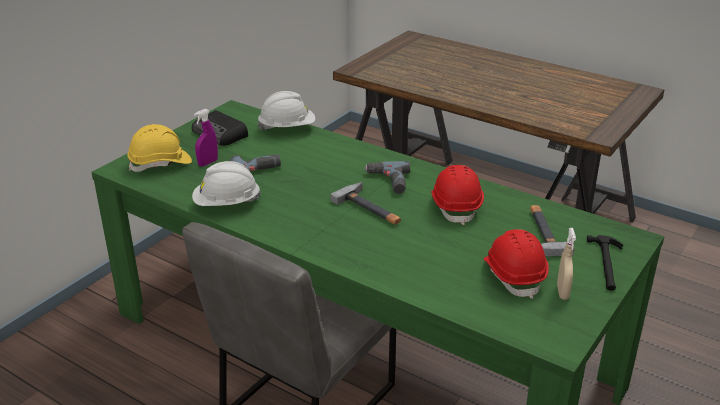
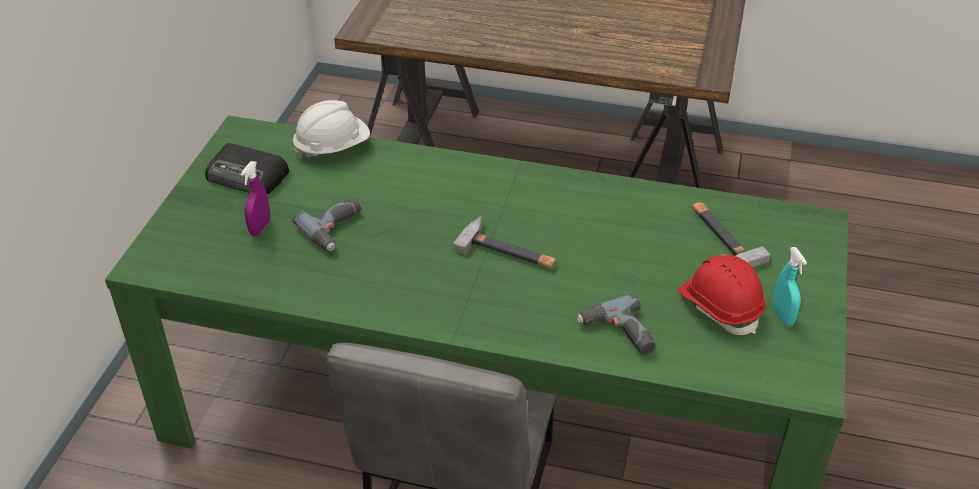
camera: 20 degrees left, 10 degrees up
(160, 164) = (195, 244): yellow hard hat -> none
(227, 204) = (325, 288): white hard hat -> none
(388, 182) = (507, 205): power drill -> power drill (618, 334)
(456, 206) = (606, 223): red hard hat -> none
(562, 292) = (782, 316): beige spray bottle -> turquoise spray bottle
(607, 264) = (809, 266): hammer -> none

